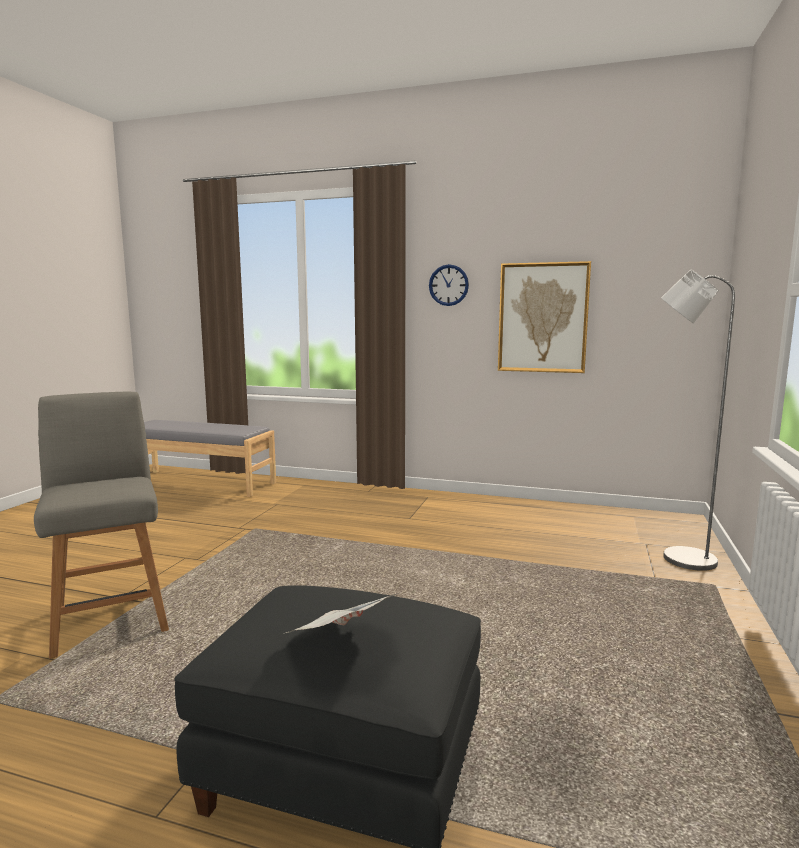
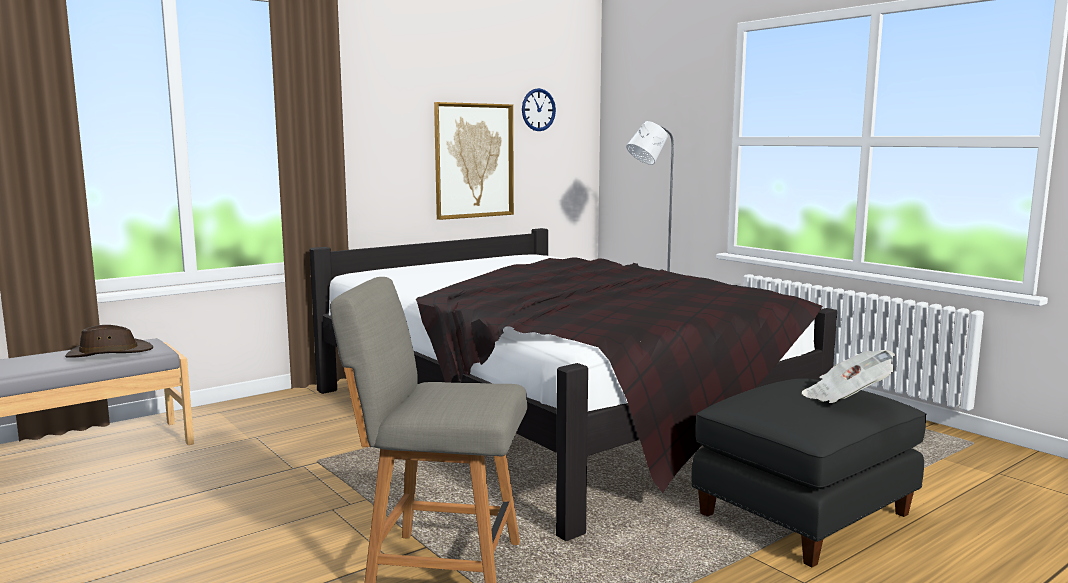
camera: 55 degrees left, 0 degrees up
(224, 429) = (109, 353): none -> brown hat
(446, 565) = (554, 414): none -> black bed
(448, 285) = (381, 124): wall clock -> wall clock (538, 109)

